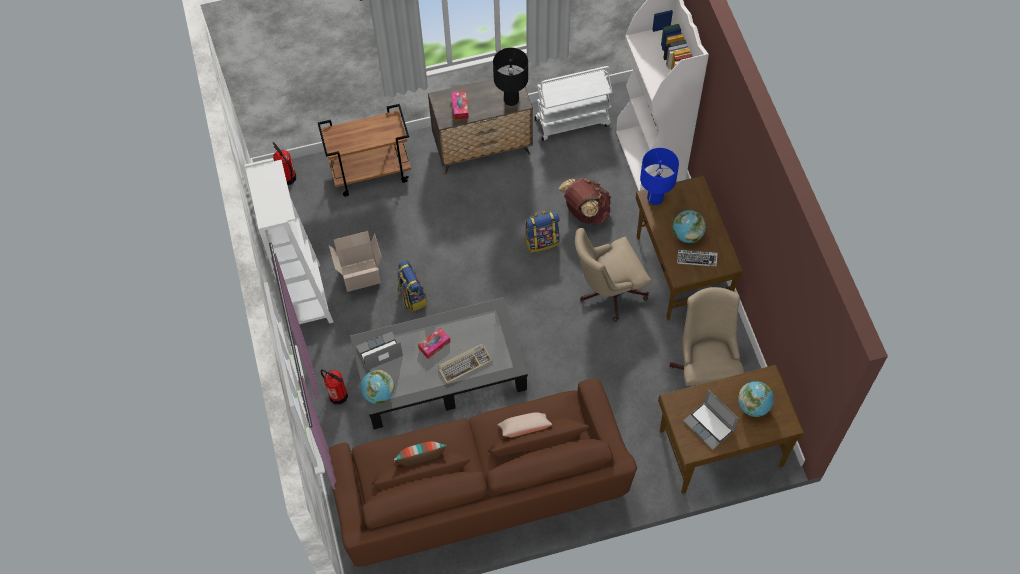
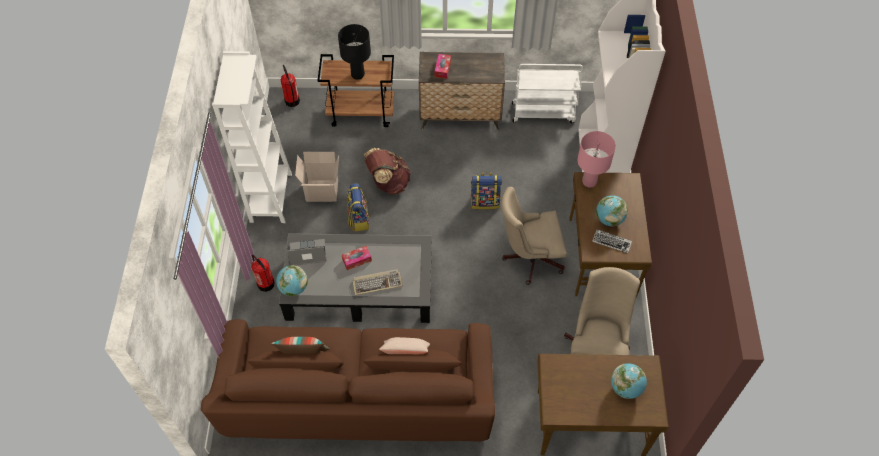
camera: 15 degrees right, 5 degrees down
(511, 100) = (489, 72): black table lamp -> black table lamp (358, 75)
(585, 212) = (531, 187): brown backpack -> brown backpack (388, 183)
(655, 198) = (589, 181): blue table lamp -> pink table lamp
(709, 426) = (577, 395): laptop -> none

